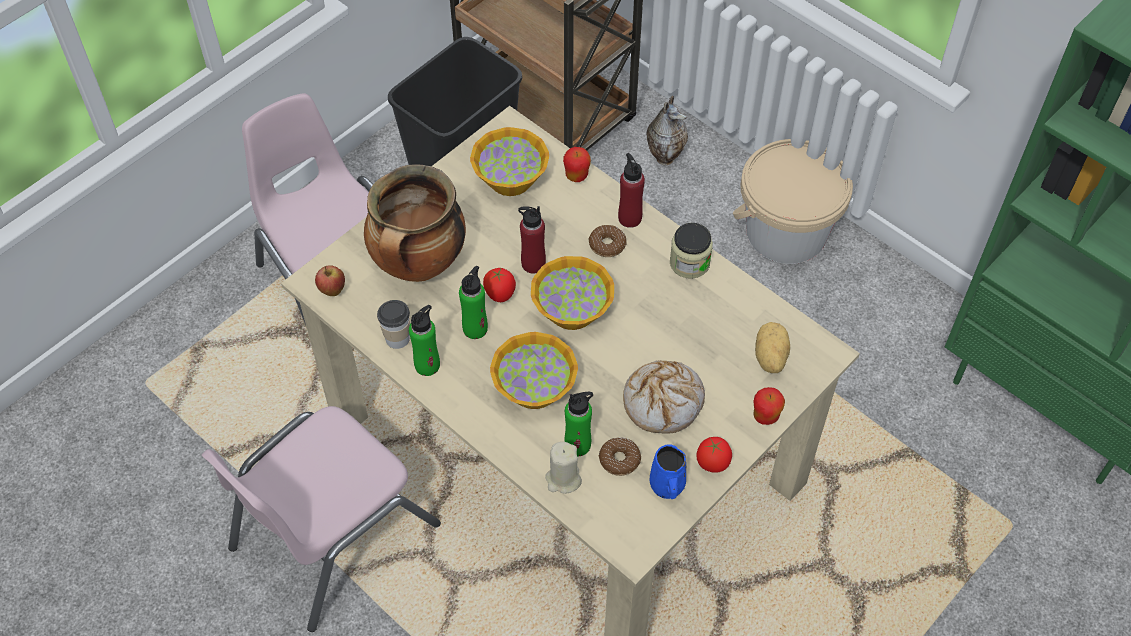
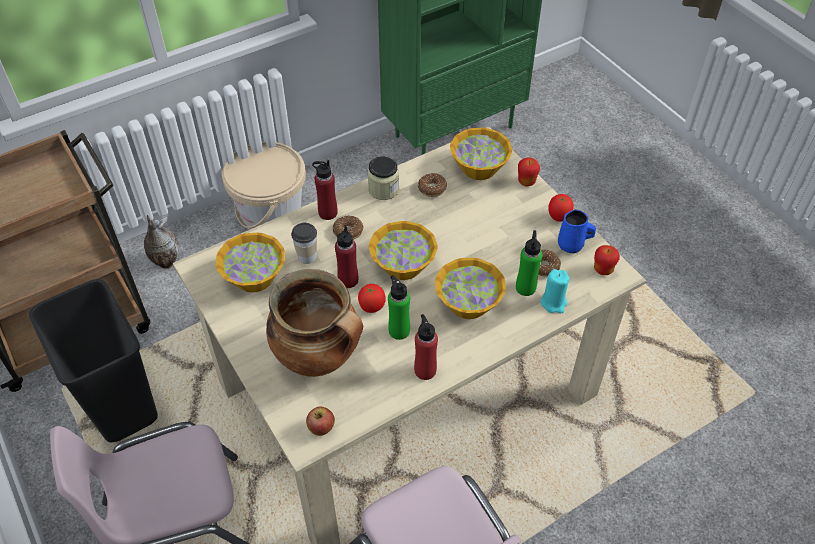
camera: 75 degrees left, 5 degrees down
(397, 338) = (391, 387): cup -> cup (307, 256)
(427, 365) = (425, 370): green bottle -> red bottle
(563, 479) = (553, 302): beige candle -> turquoise candle
(576, 176) = (271, 235): apple -> apple (603, 270)
(663, 402) = (501, 231): bread -> none
(711, 313) = (432, 188): none -> donut
(769, 357) = (479, 168): potato -> bowl

